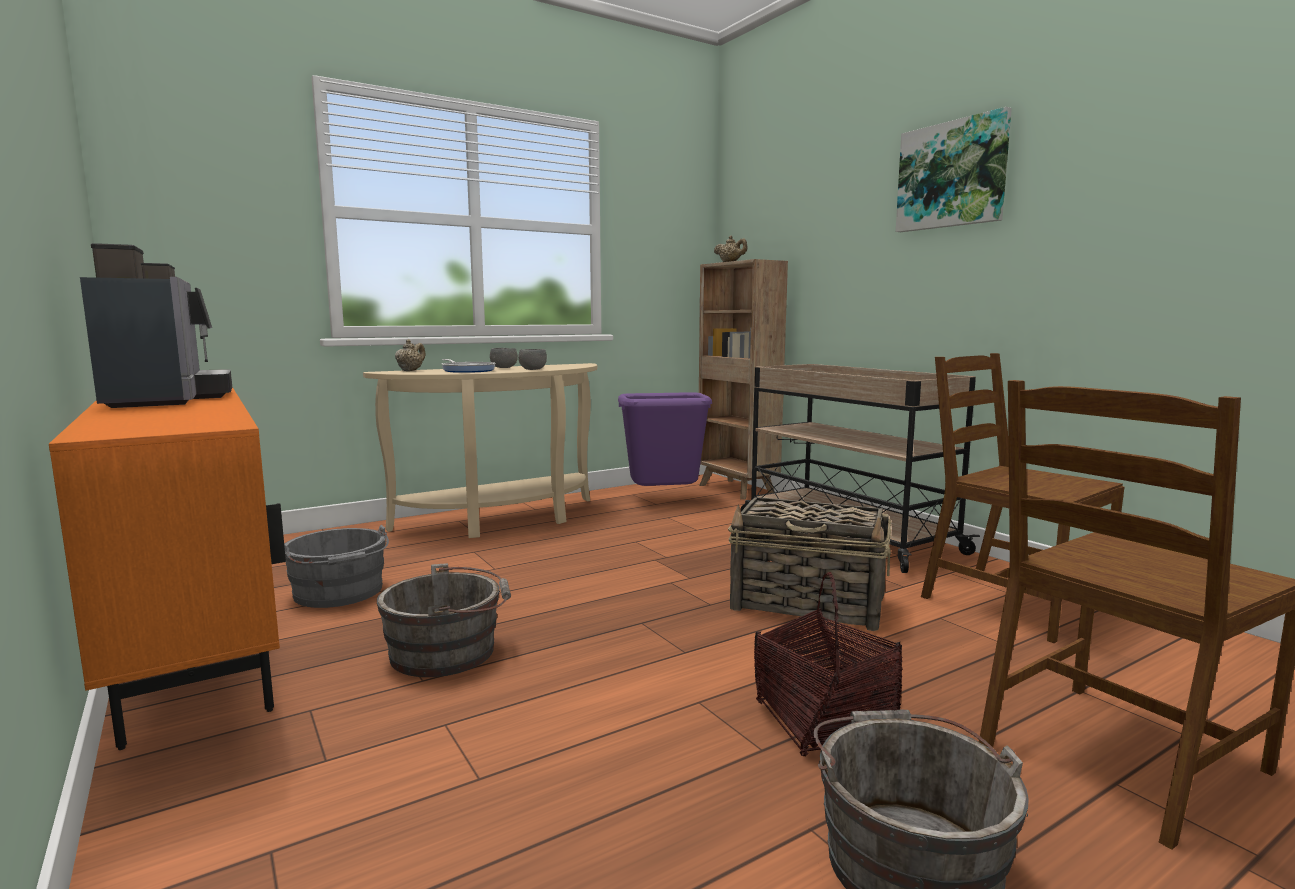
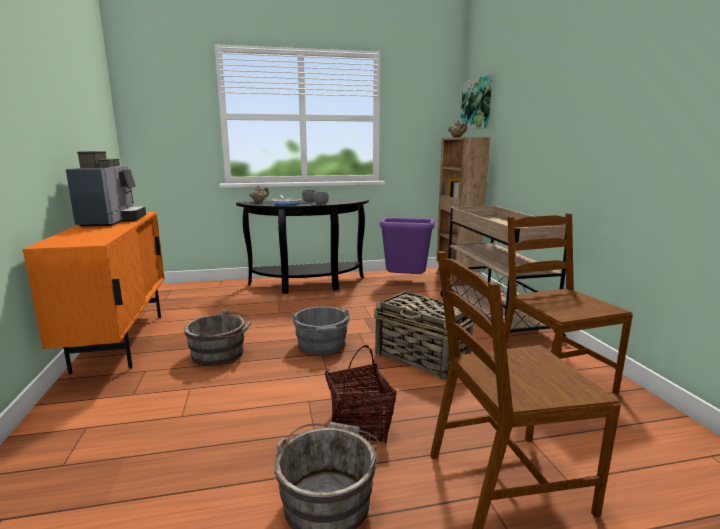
camera: 20 degrees right, 5 degrees up
(340, 593) = (200, 316): grey bucket -> grey bucket (322, 345)
(504, 520) = (308, 285): beige console table -> black console table
(952, 175) = (574, 85): picture -> picture (477, 104)

